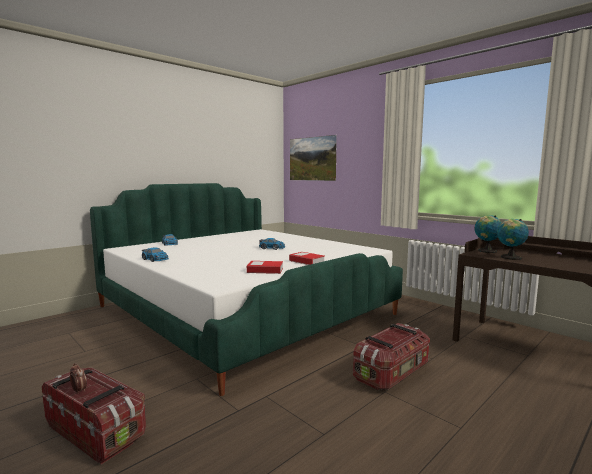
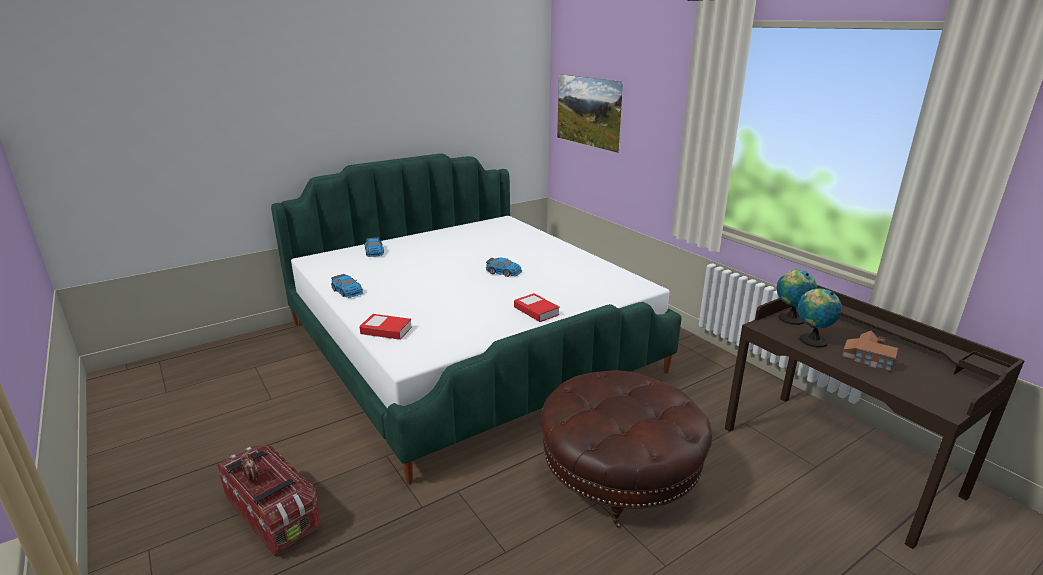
camera: 10 degrees right, 15 degrees up
(265, 270) = (474, 329): book -> book (386, 330)
(392, 373) = (619, 474): storage box -> brown ottoman
(553, 262) = (866, 359): none -> toy house

